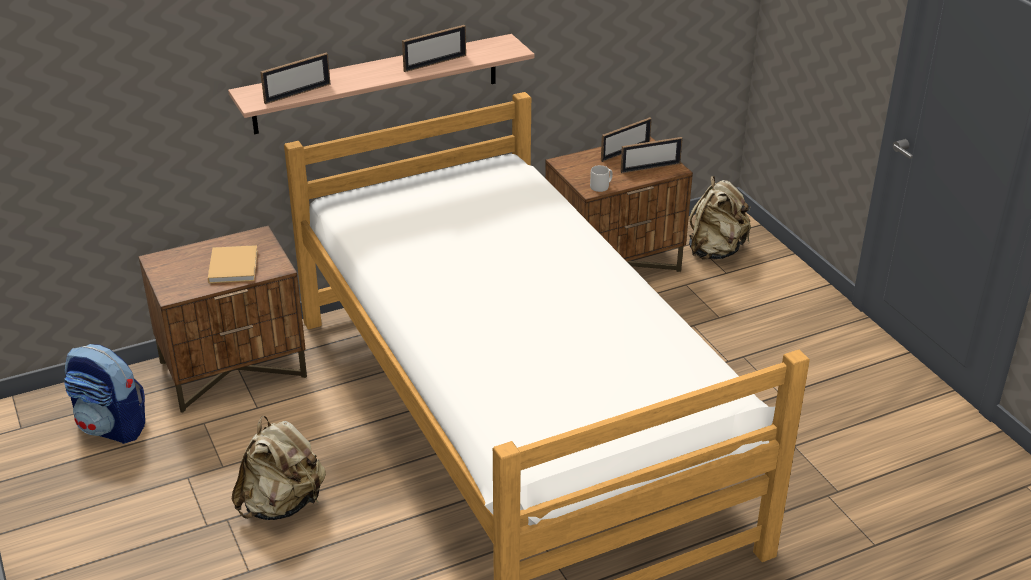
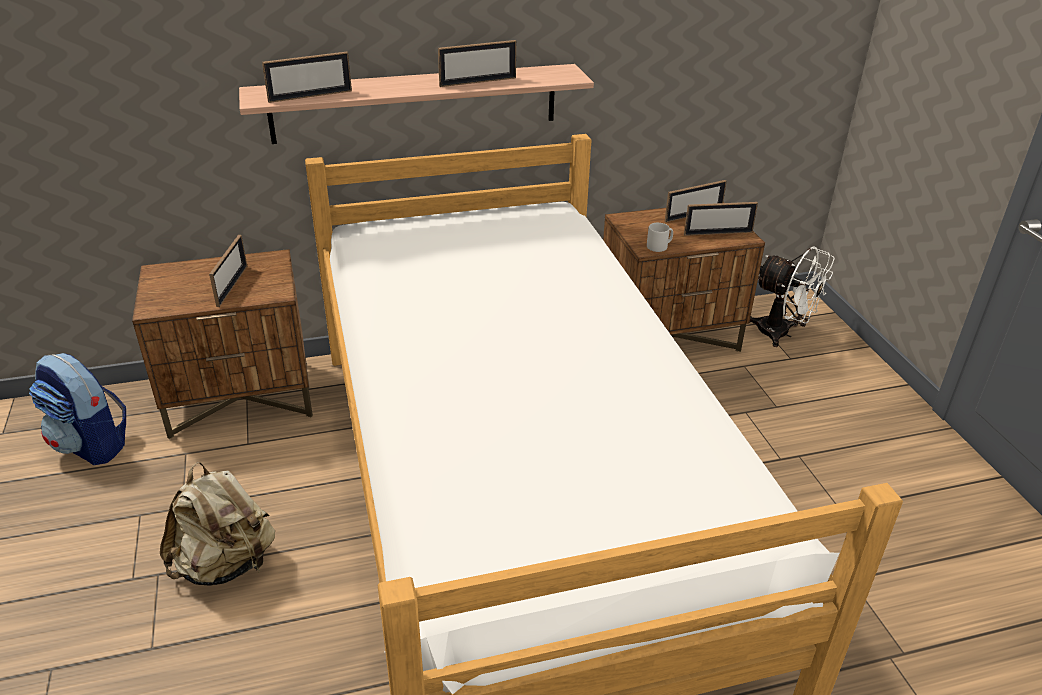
camera: 10 degrees right, 0 degrees up
(233, 265) = (232, 285): beige book -> picture frame
(715, 251) = (781, 334): beige backpack -> white fan

